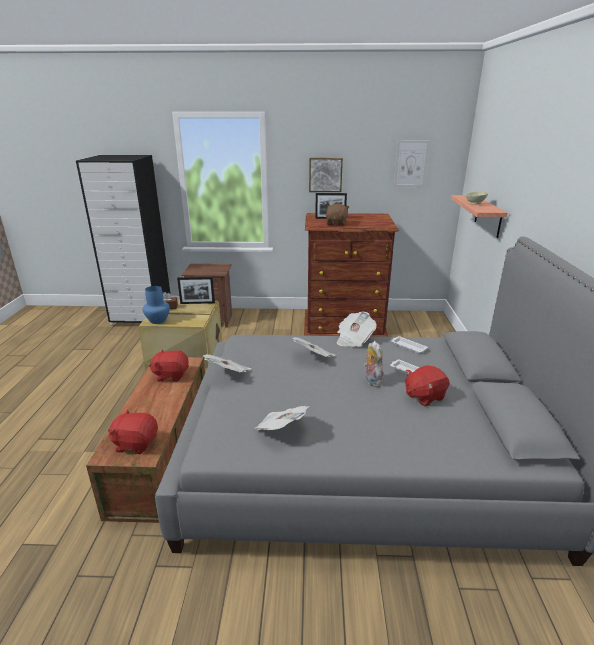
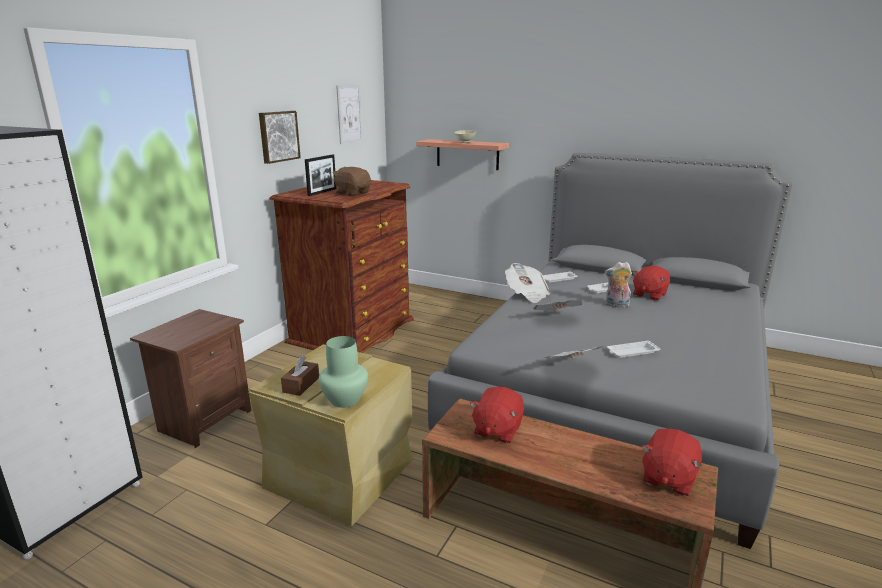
camera: 65 degrees left, 5 degrees down
(157, 320) = (344, 400): blue vase -> green vase
(197, 303) = (315, 359): picture frame -> none
(272, 397) = (631, 352): none -> white tray
(281, 429) = (695, 359): newspaper -> none
(424, 396) = (649, 294): red plush toy -> red plush toy turned 45 degrees clockwise

